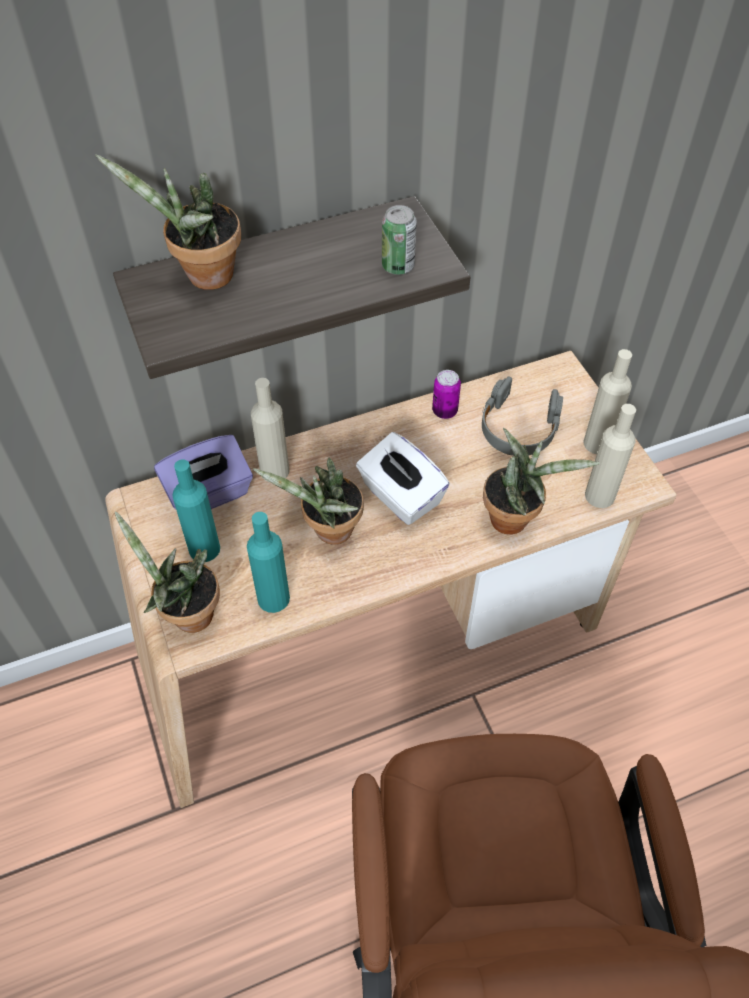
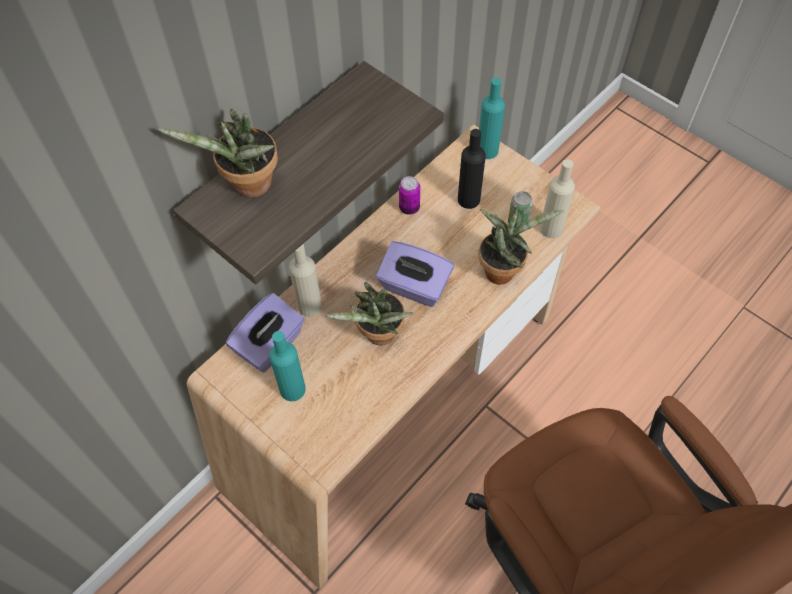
camera: 25 degrees left, 5 degrees up
(187, 614) = (309, 444): potted plant -> none
(273, 598) = (366, 403): turquoise bottle -> turquoise bottle (487, 150)
(398, 266) = (388, 124): can -> can (518, 222)
(400, 496) = (414, 287): white tissue box -> purple tissue box
(518, 427) = (468, 199): grey headphones -> black bottle
(597, 443) = (529, 189): beige bottle -> none

